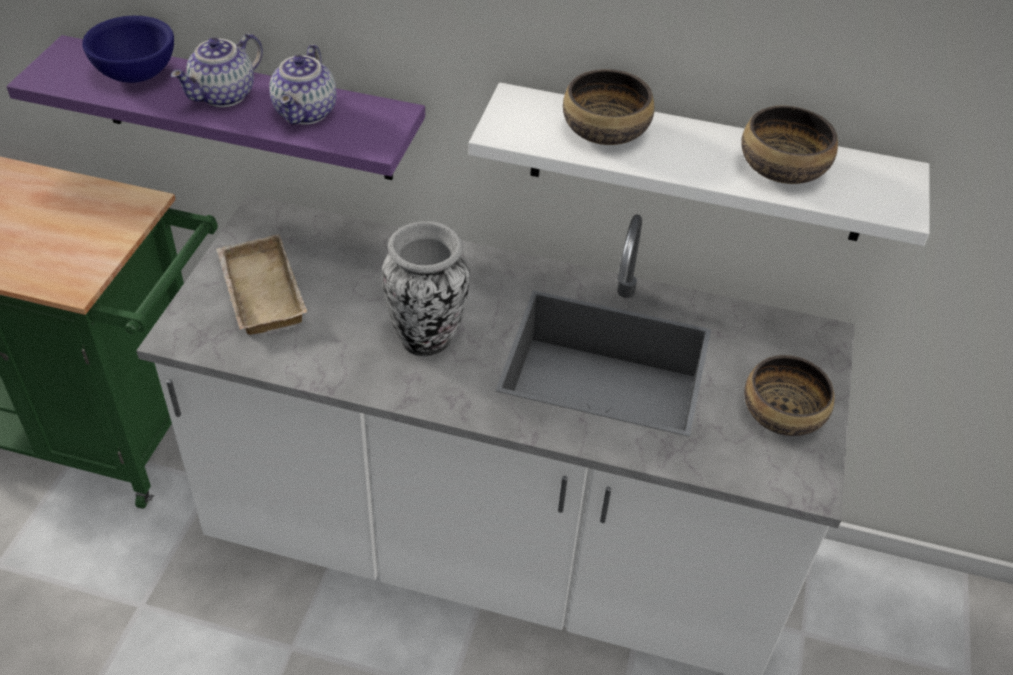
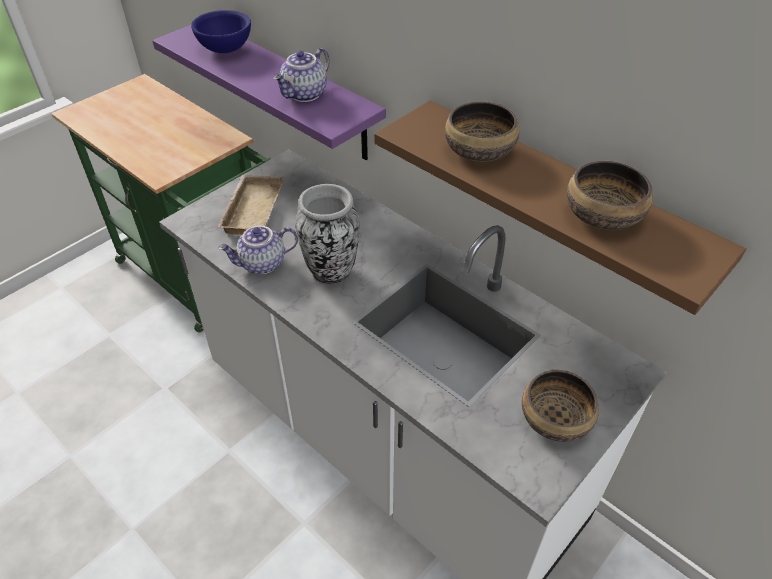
camera: 30 degrees right, 0 degrees up
(224, 96) = (264, 73): teapot -> teapot (262, 264)
(698, 164) = (560, 200): white shelf -> brown shelf

